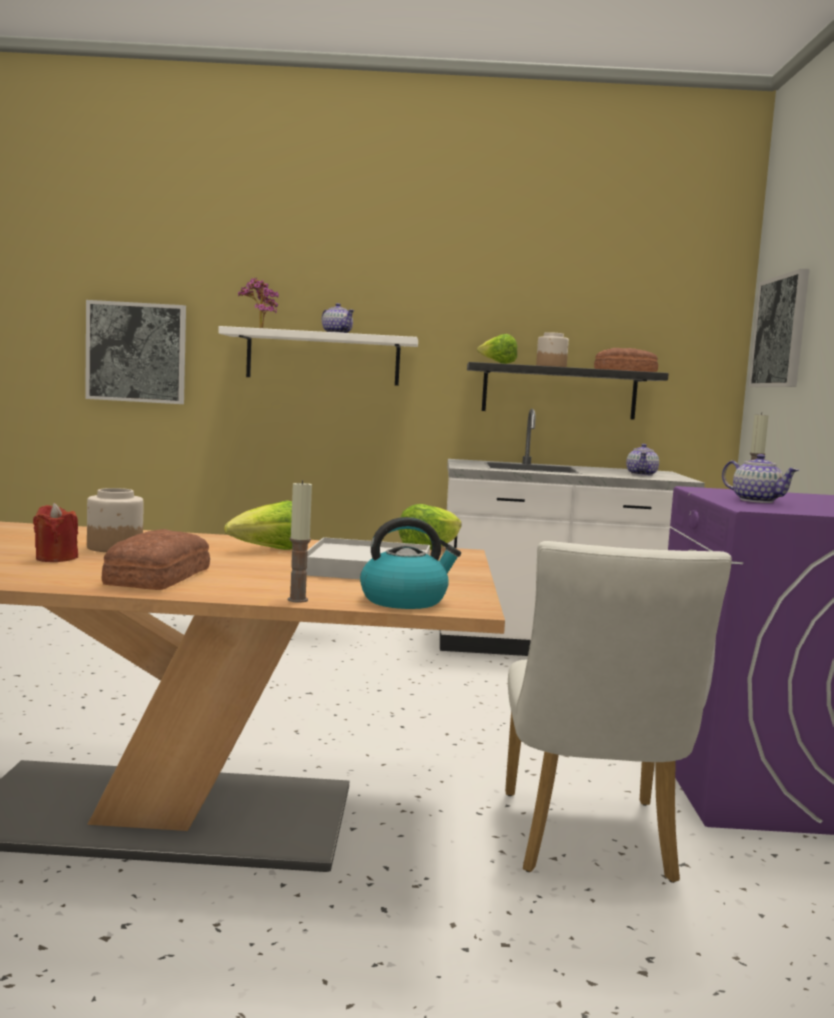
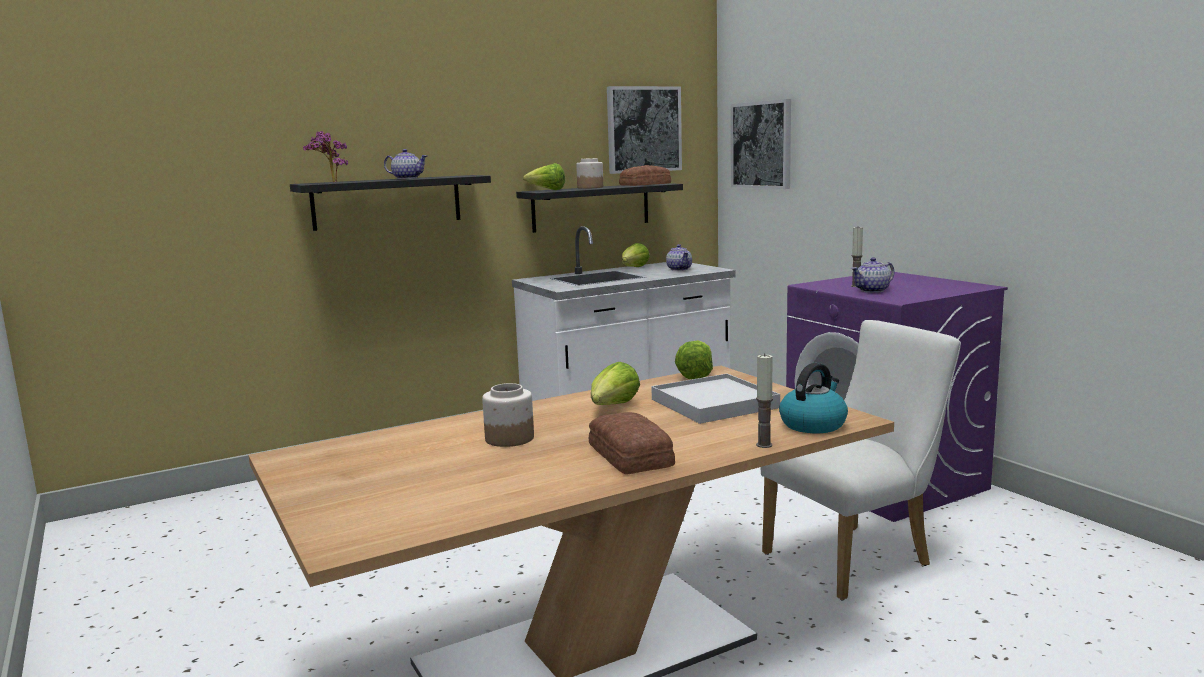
camera: 30 degrees left, 5 degrees up
(56, 558) = (508, 463): red candle -> none
(136, 352) = (186, 220): picture -> picture (643, 129)
(323, 358) = (387, 202): white shelf -> black shelf
(589, 843) = (856, 557): white chair -> white chair turned 90 degrees counterclockwise
(597, 468) = (634, 268): none -> lettuce
(756, 500) = (872, 290): teapot -> teapot turned 135 degrees clockwise

